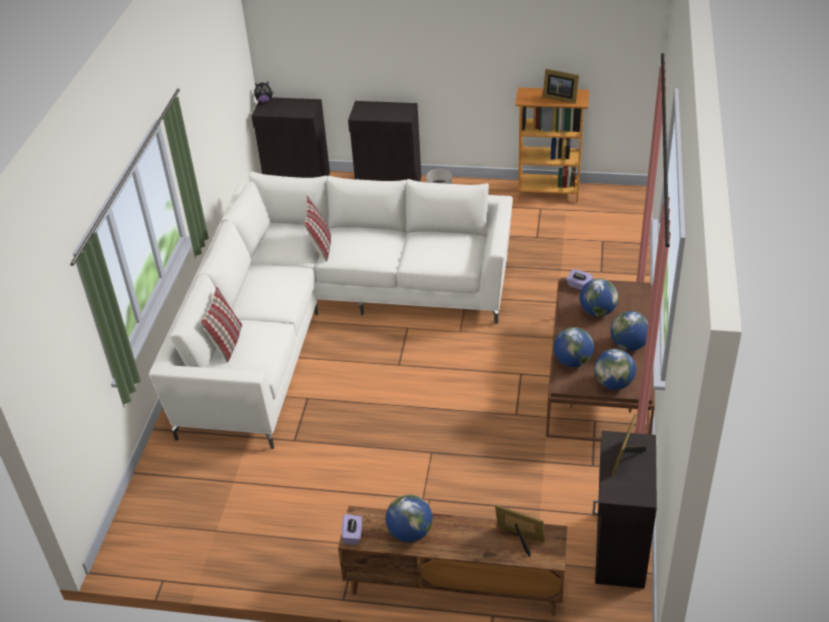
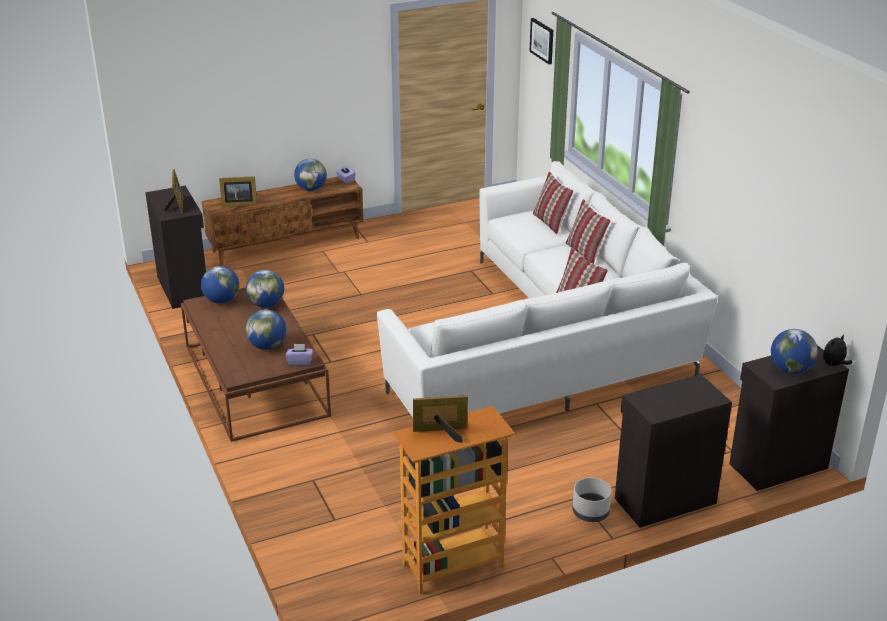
camera: 145 degrees right, 10 degrees down
(49, 347) = (542, 40): none -> picture
(248, 292) = (584, 253): none -> pillow
(629, 345) = (222, 329): globe -> globe (790, 370)

